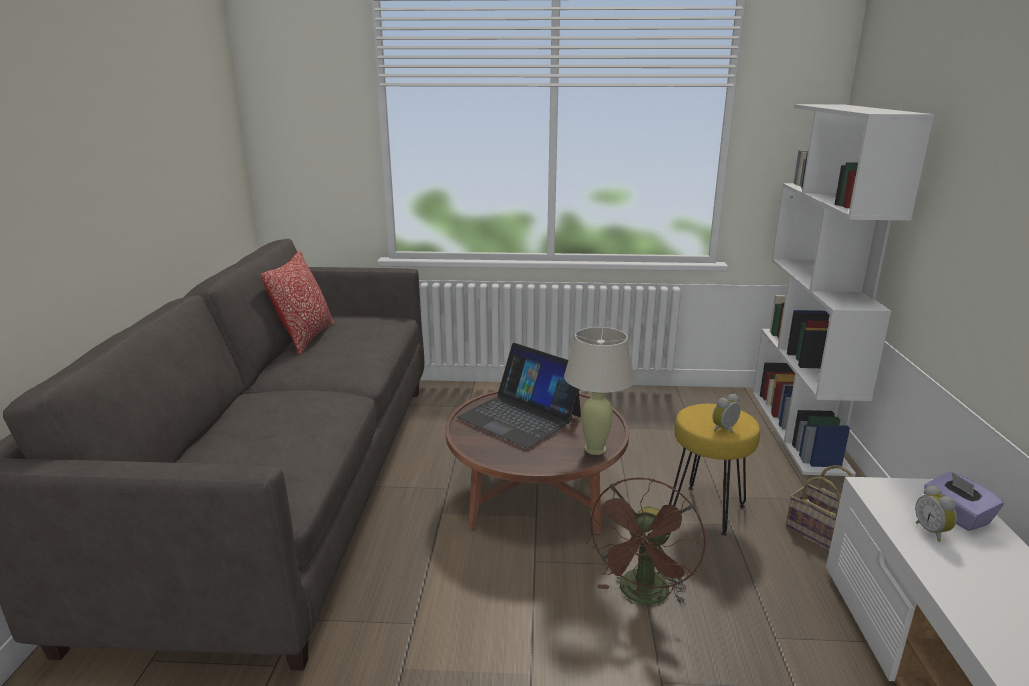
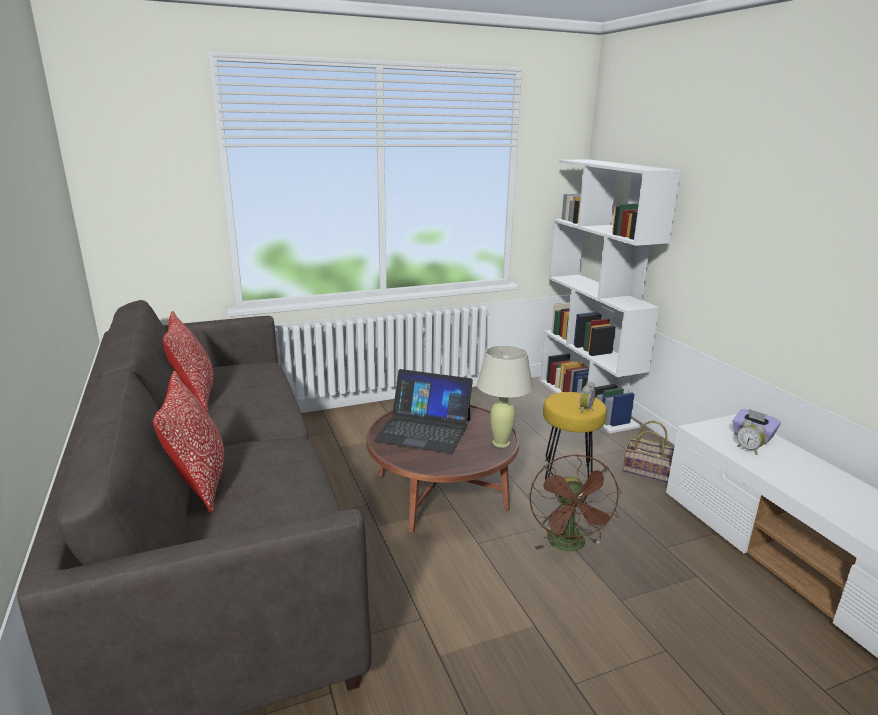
camera: 25 degrees left, 0 degrees up
(230, 418) = (200, 482): none -> pillow

